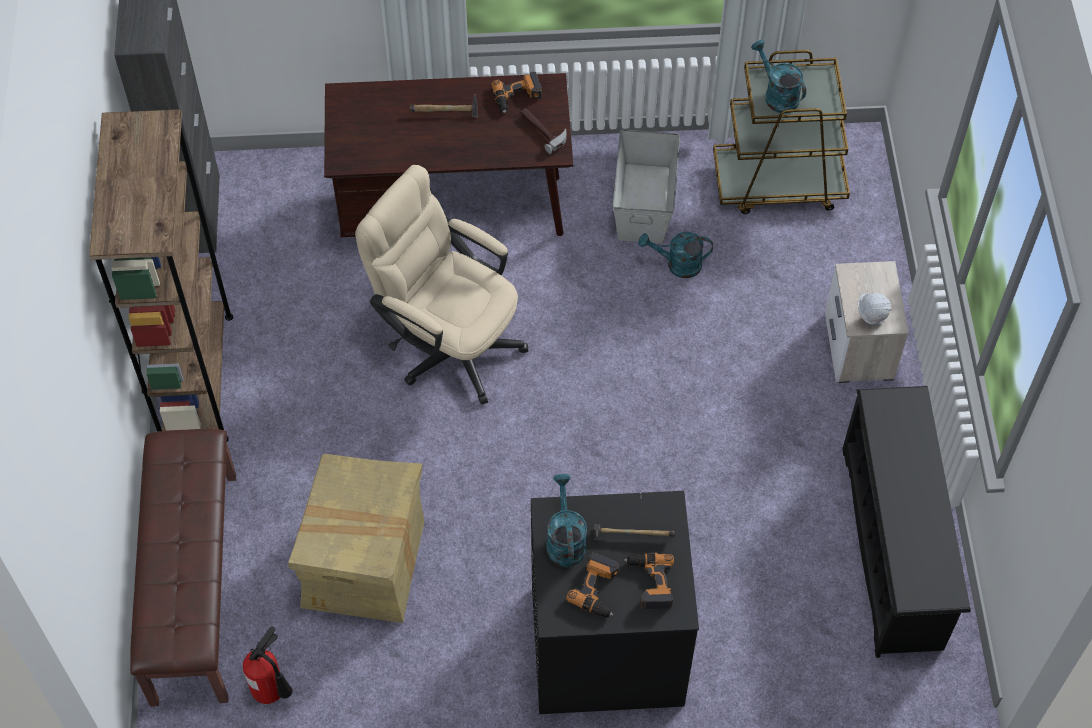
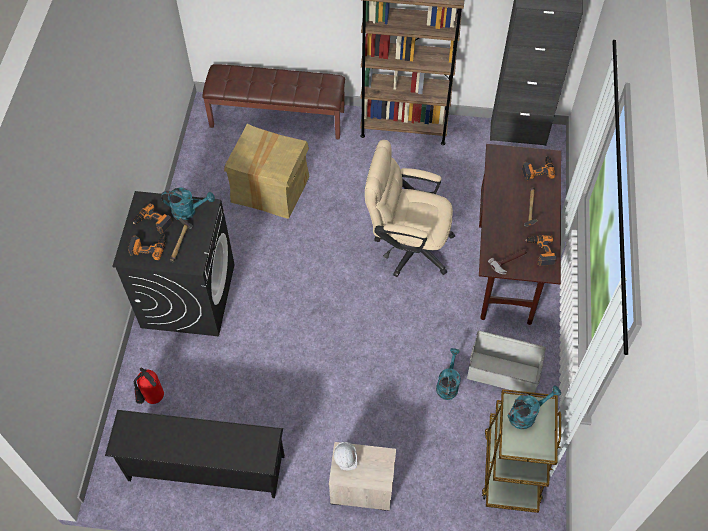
camera: 100 degrees right, 0 degrees up
(273, 691) = (209, 145): fire extinguisher -> fire extinguisher (152, 399)
(368, 109) = (537, 170): none -> power drill
(448, 343) = (407, 246): beige office chair -> beige office chair turned 120 degrees counterclockwise

